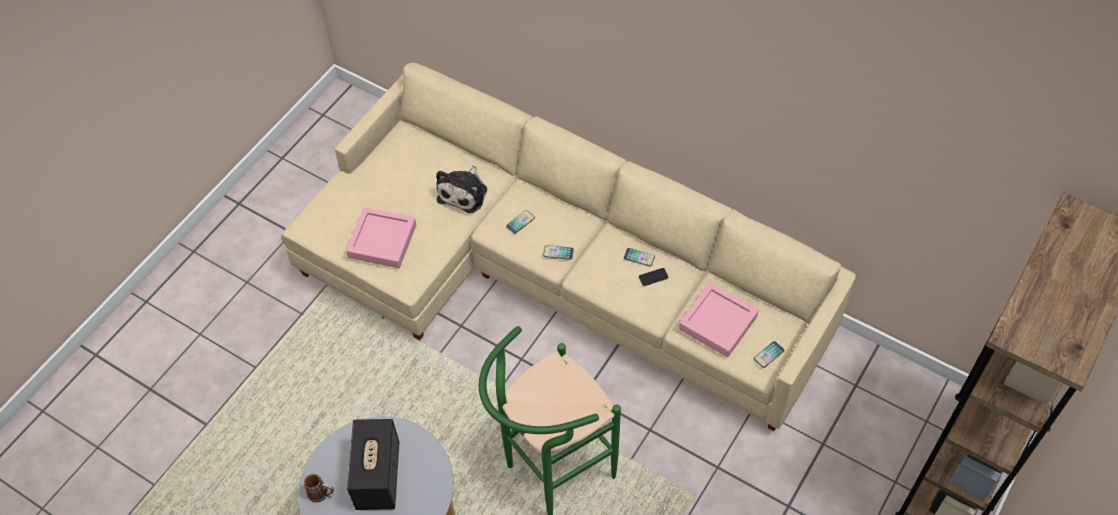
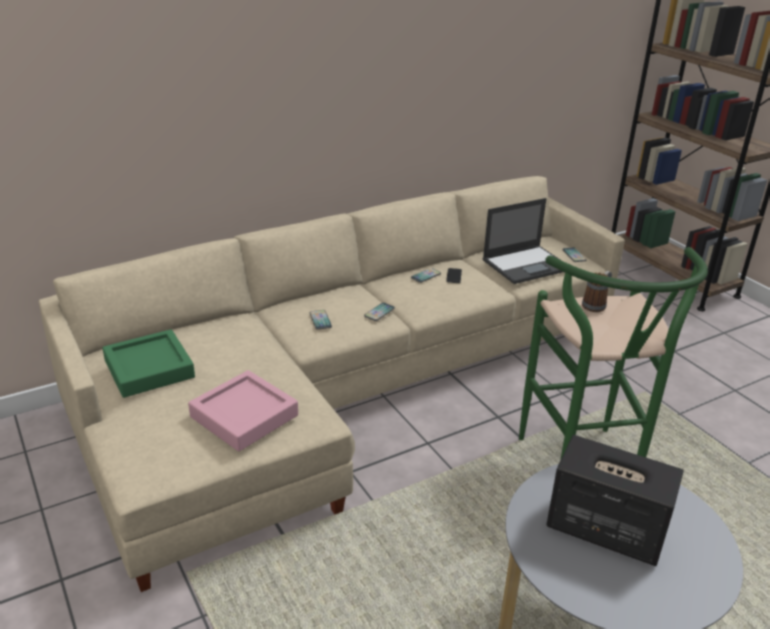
camera: 65 degrees left, 25 degrees down
(322, 494) = (614, 598): mug -> mug (596, 304)
(400, 164) = (149, 369): none -> green tray
(464, 193) = (242, 342): plush toy -> none
(718, 323) = (527, 264): pink tray -> laptop

